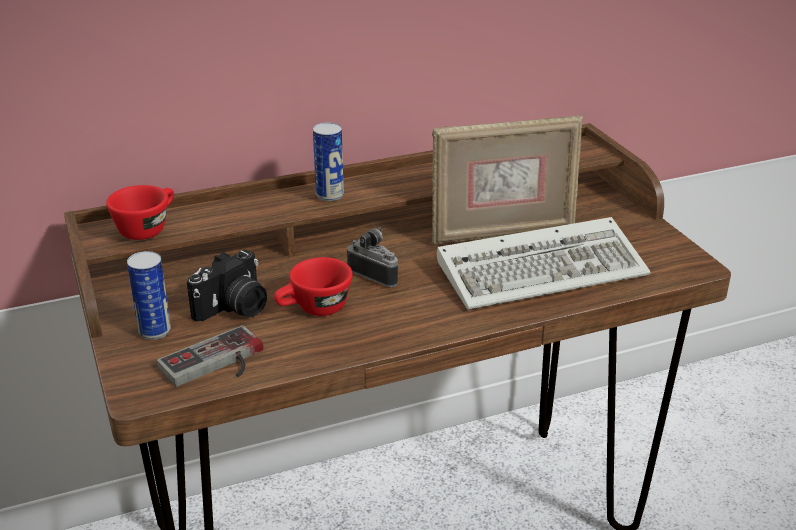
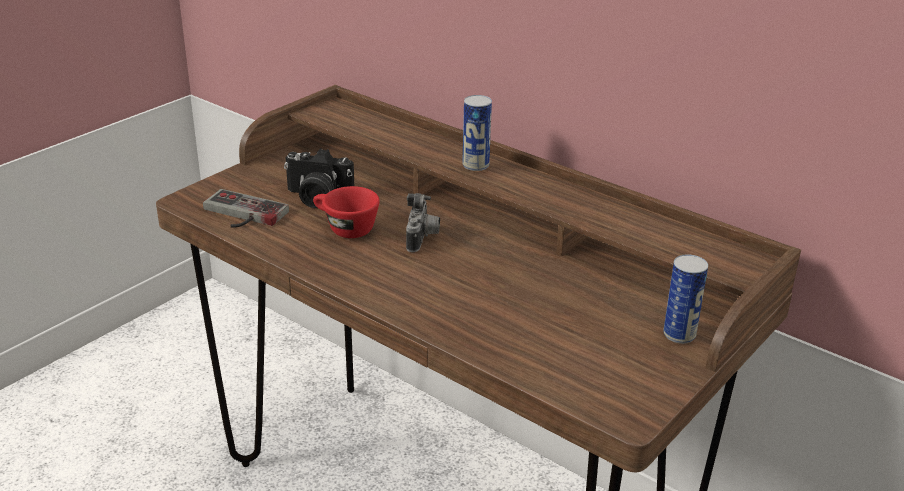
camera: 60 degrees right, 0 degrees up
(147, 228) = (348, 118): red cup -> none
(154, 331) = (263, 180): can -> can (679, 335)
(502, 233) = (562, 281): picture frame -> none
(545, 269) = (518, 321): keyboard -> none

